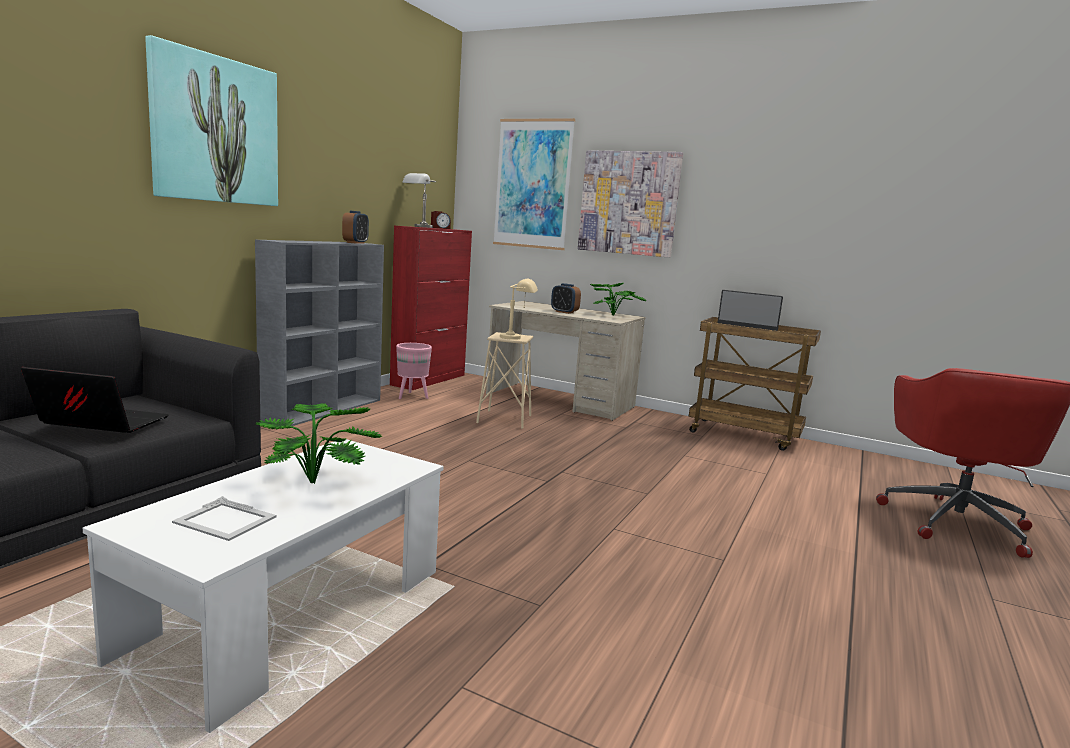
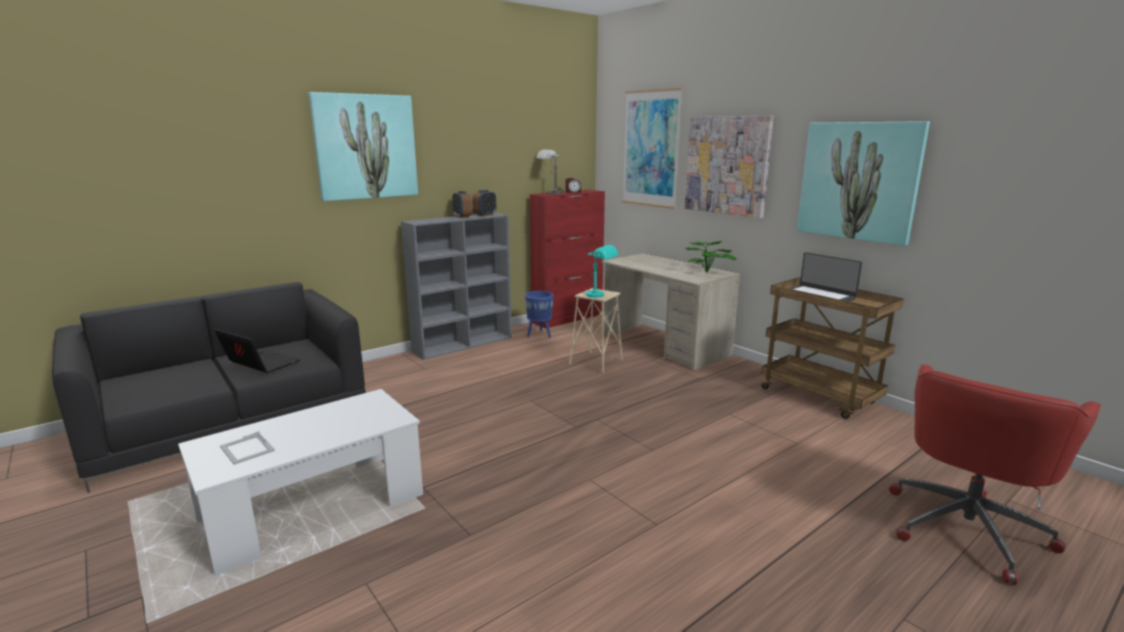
camera: 25 degrees right, 5 degrees up
(320, 481) = (327, 425): potted plant -> none
(412, 396) = (540, 335): pink planter -> blue planter
(517, 338) = (600, 296): beige table lamp -> turquoise table lamp
(564, 312) = (661, 269): alarm clock -> alarm clock (462, 216)
(774, 219) = (859, 181): none -> picture

